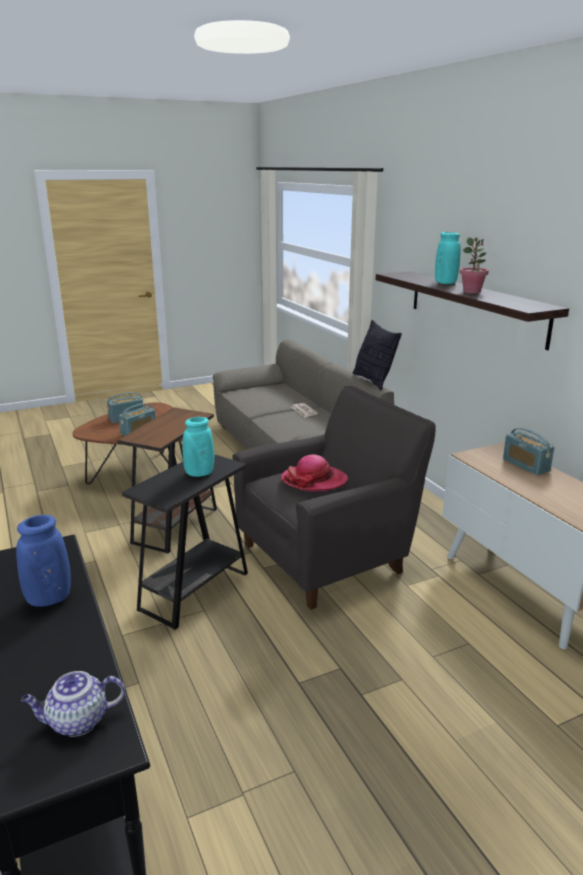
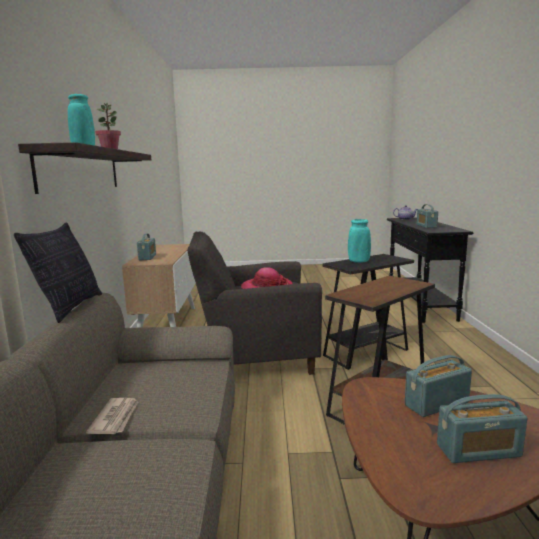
camera: 155 degrees left, 10 degrees down
(49, 598) = (426, 226): blue vase -> radio

